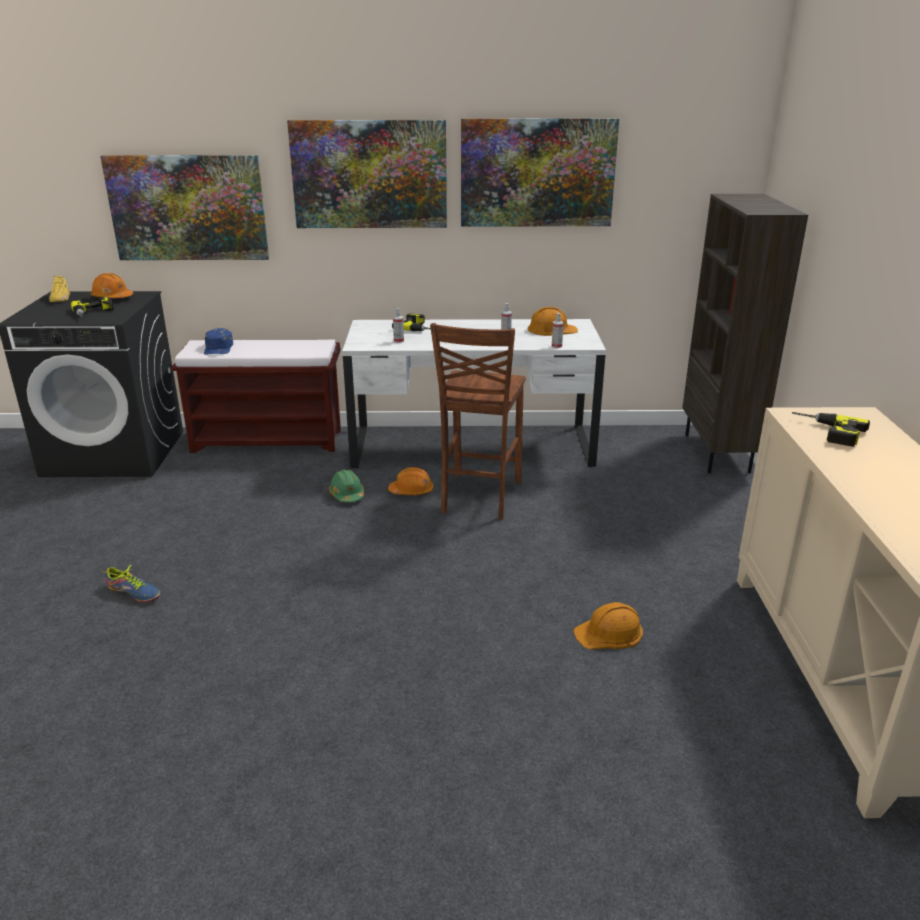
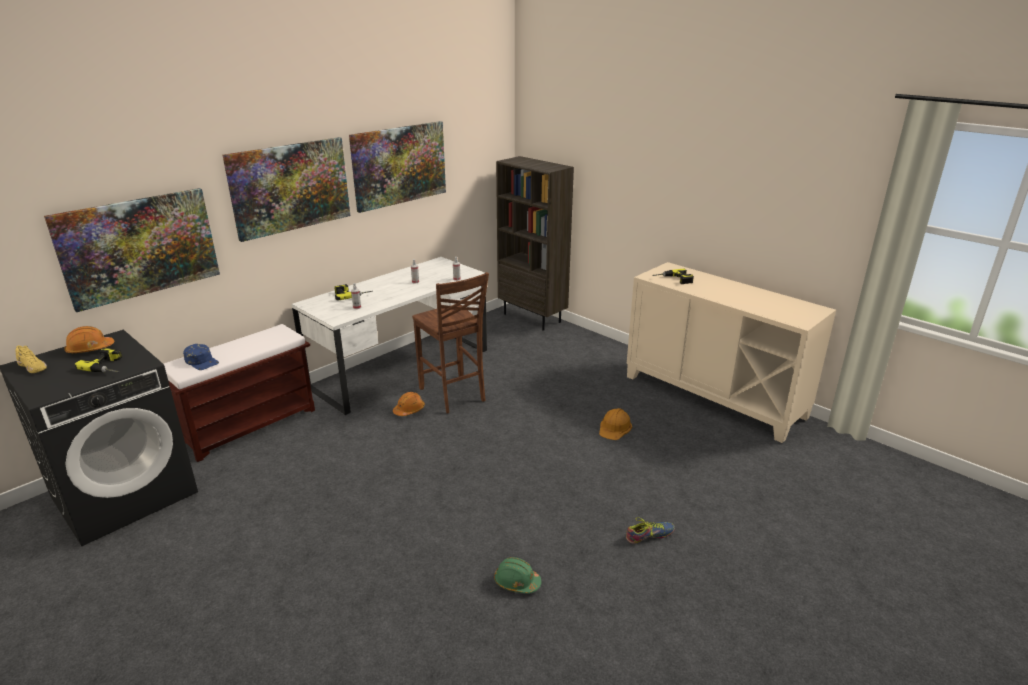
camera: 45 degrees left, 0 degrees up
(134, 592) = (335, 561): shoe -> shoe (649, 535)
(347, 495) = (372, 431): green hard hat -> green hard hat (516, 582)
(551, 329) = (433, 269): orange hard hat -> none

